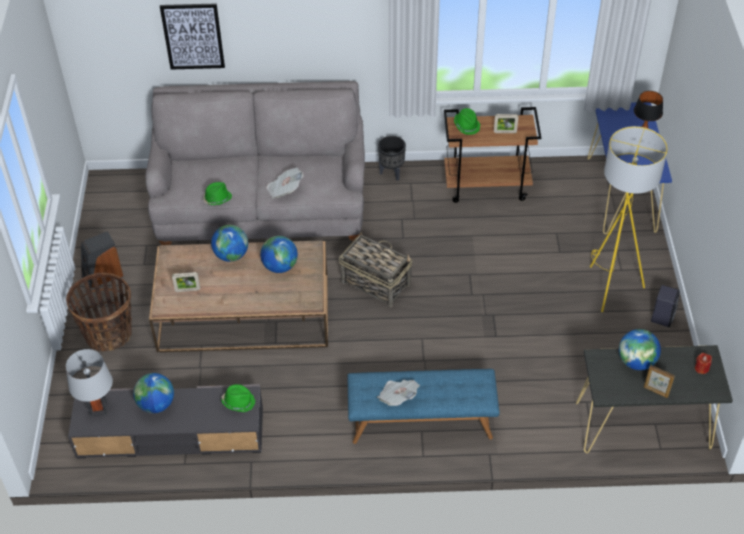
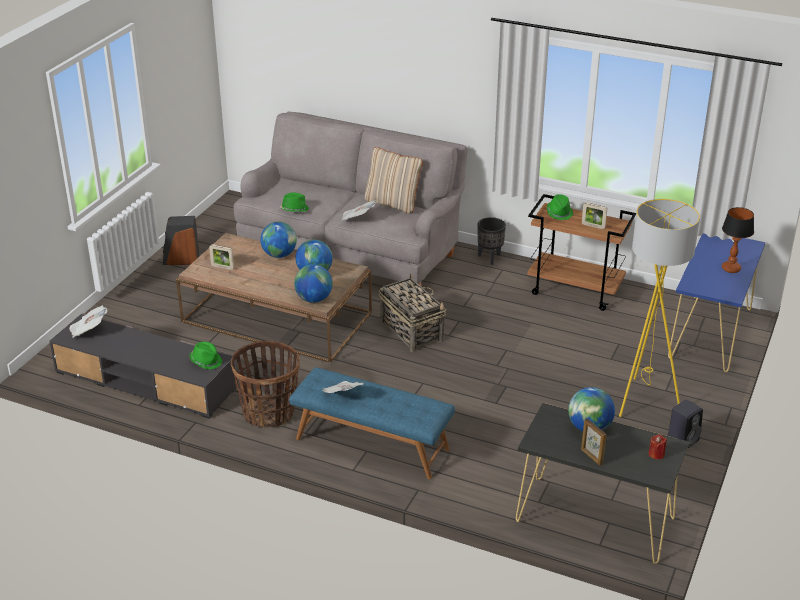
camera: 25 degrees right, 15 degrees down
(98, 408) = (88, 330): grey table lamp -> newspaper
(109, 334) = (153, 299): basket -> basket (269, 413)
(156, 404) = (137, 342): globe -> globe (314, 299)
(193, 36) = (328, 65): picture -> none
(304, 159) = (393, 203): none -> beige pillow

